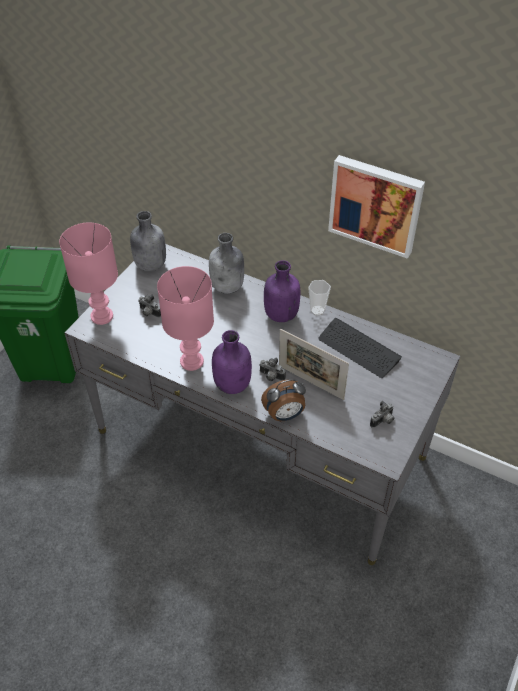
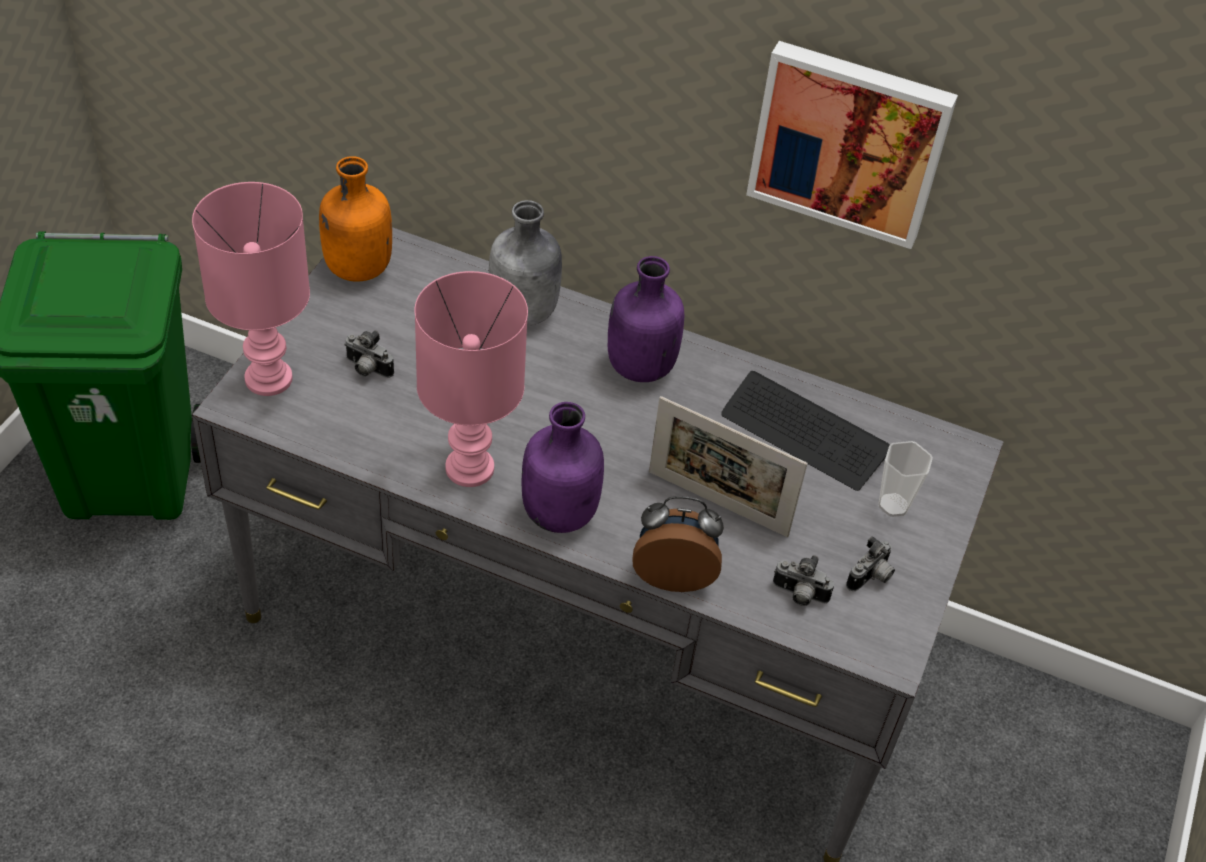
camera: 10 degrees left, 0 degrees up
(150, 265) = (356, 269): grey bottle -> orange bottle
(271, 377) = (636, 495): camera -> camera (799, 596)
(284, 415) = (673, 573): alarm clock -> alarm clock turned 150 degrees counterclockwise
(317, 310) = (712, 357): cup -> cup (893, 505)

